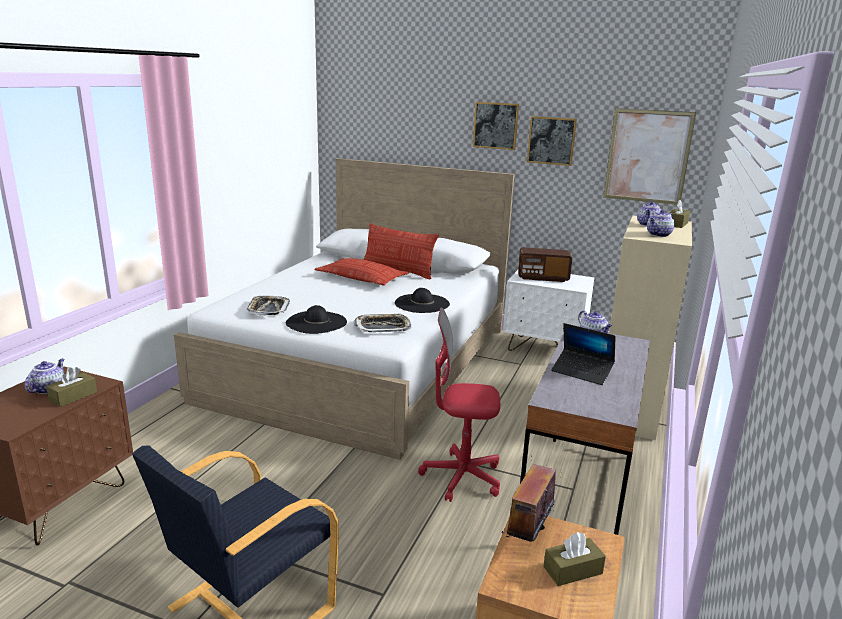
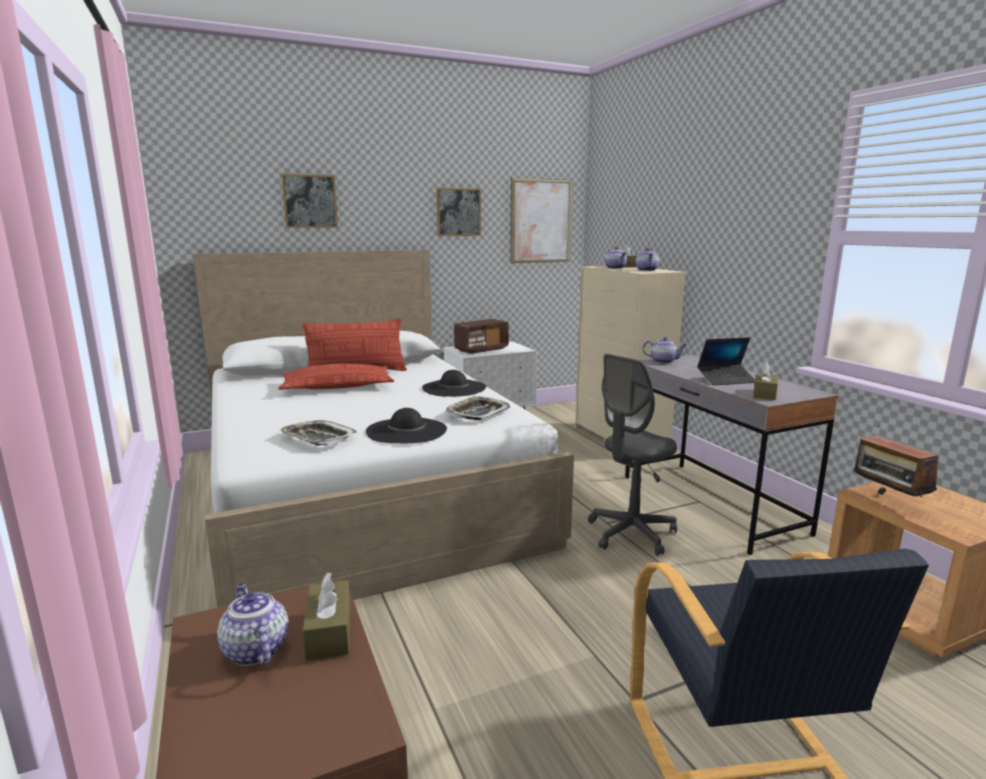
camera: 45 degrees left, 5 degrees down
(461, 477) = (631, 534): red office chair -> grey office chair
(495, 125) = (400, 199): picture -> picture (310, 201)
(572, 570) = (947, 503): brown tissue box -> brown tissue box (764, 394)

